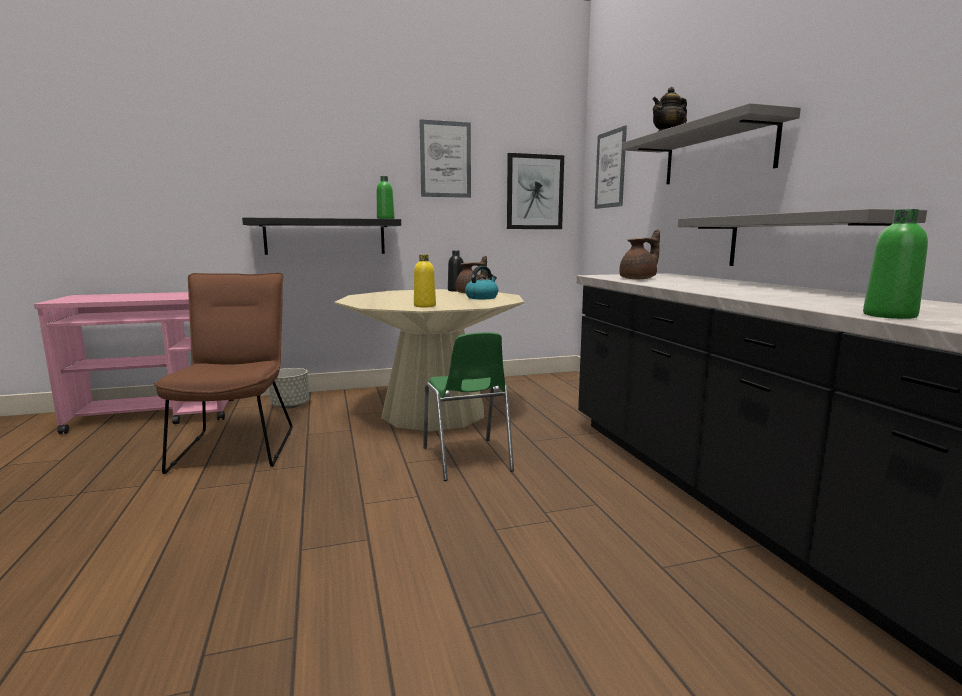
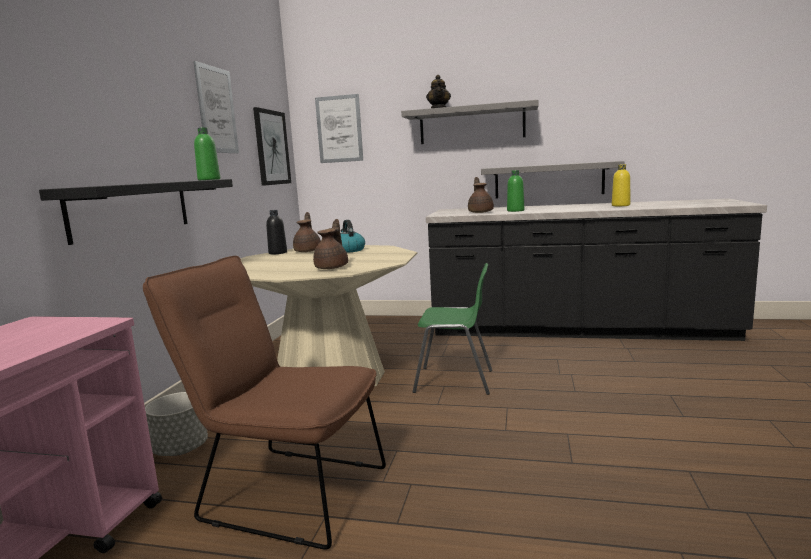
camera: 60 degrees left, 0 degrees up
(390, 303) = (332, 267): none -> brown teapot
(424, 306) = (375, 261): yellow bottle -> yellow bottle (620, 205)
(889, 315) = (684, 206): green bottle -> green bottle (515, 210)

